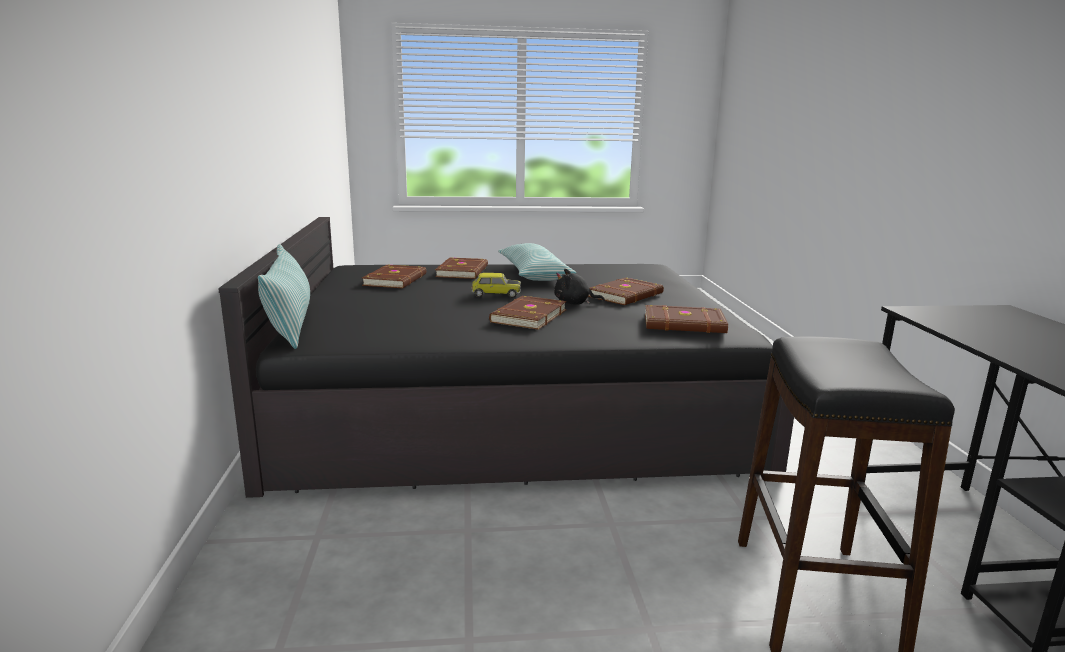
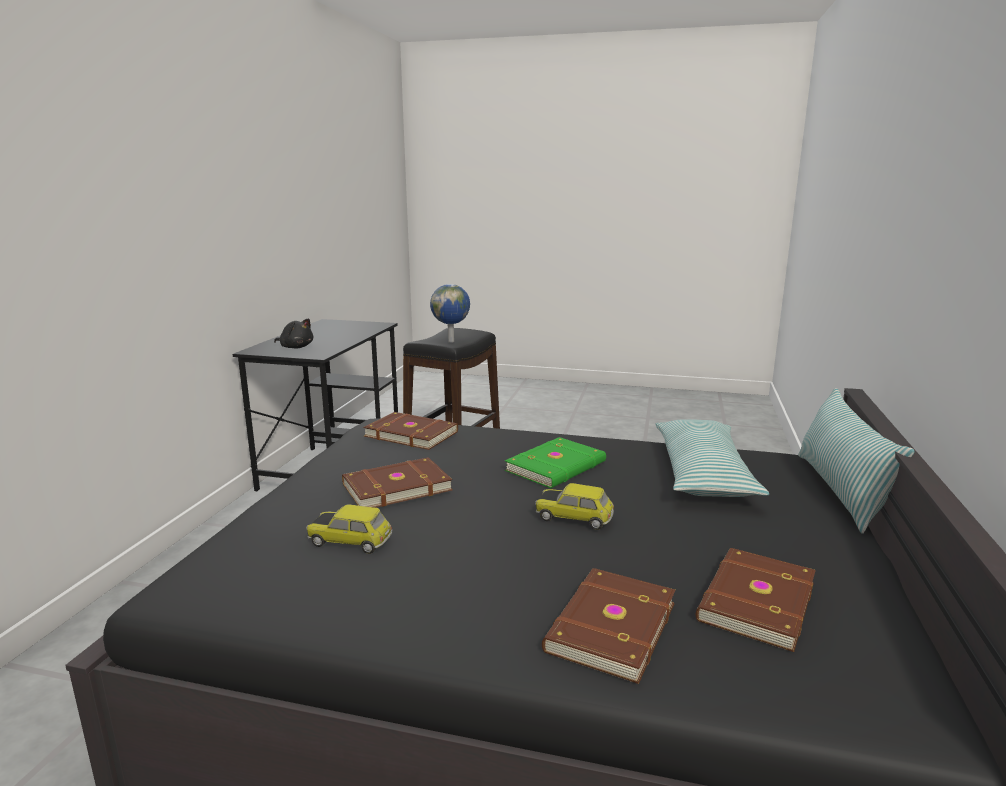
camera: 160 degrees left, 0 degrees up
(527, 316) = (557, 467): brown book -> green book
(534, 274) = (464, 586): pillow -> pillow (703, 473)
(574, 303) = (481, 482): black plush toy -> black plush toy (296, 347)
(610, 280) = (351, 540): none -> toy car
(816, 347) = (451, 341): none -> globe

